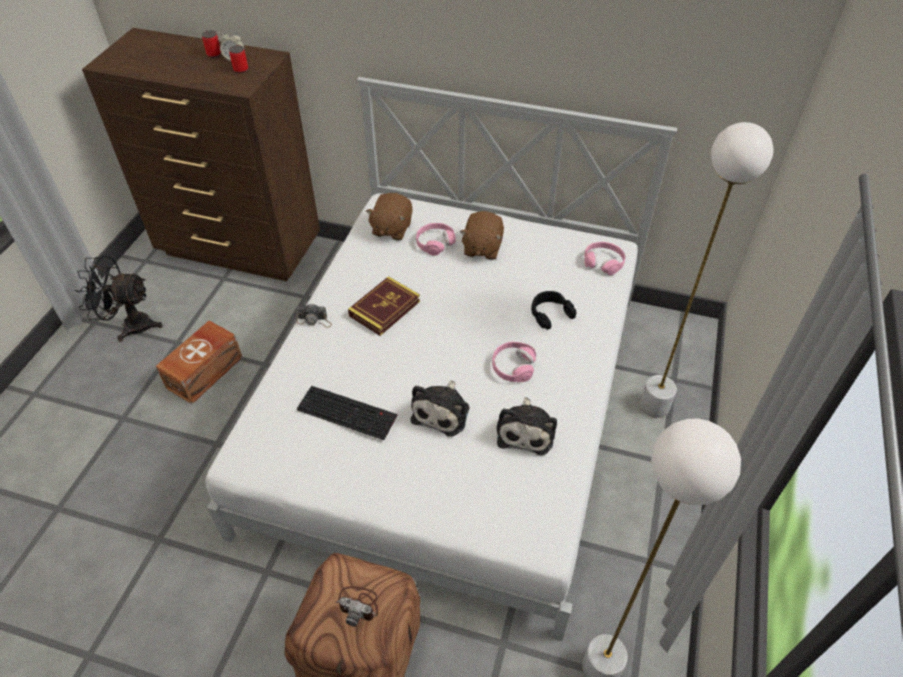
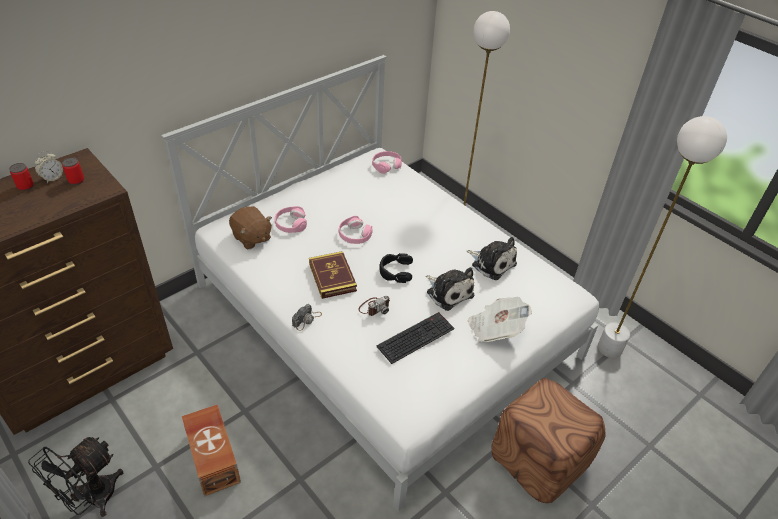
camera: 60 degrees left, 5 degrees down
(359, 605) = (555, 410): camera -> camera (374, 307)
(417, 480) = (495, 329): none -> newspaper
(482, 248) = (319, 206): brown plush toy -> none
(513, 366) = (438, 243): pink headphones -> pink headphones (354, 235)
(550, 313) = (408, 207): black headphones -> black headphones (395, 271)

